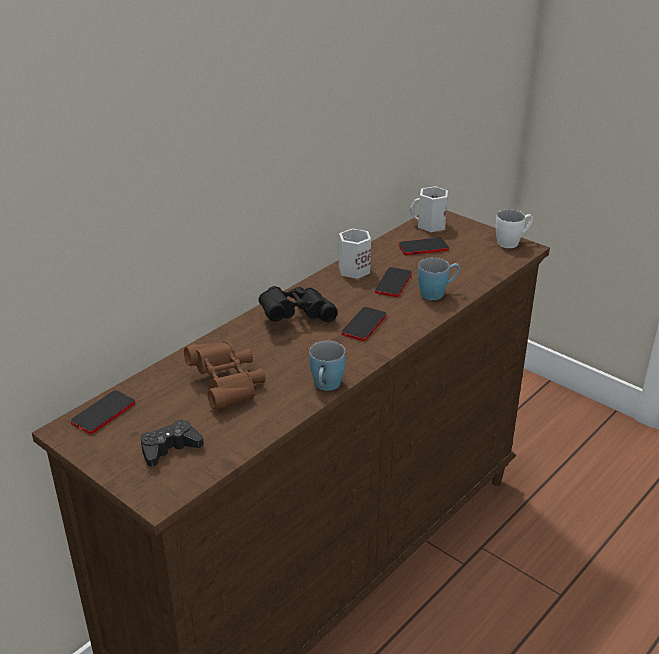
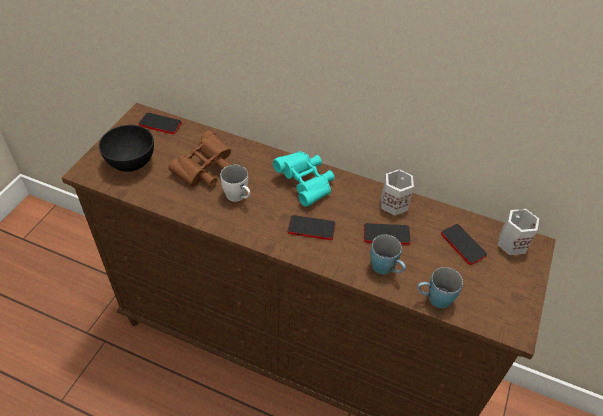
camera: 70 degrees right, 15 degrees up
(170, 448) = (132, 163): black game controller -> black bowl
(295, 316) = (306, 184): black binoculars -> turquoise binoculars
(326, 387) = (219, 223): blue mug -> blue mug (434, 299)
(512, 242) = (522, 317): white mug -> white mug (239, 197)

